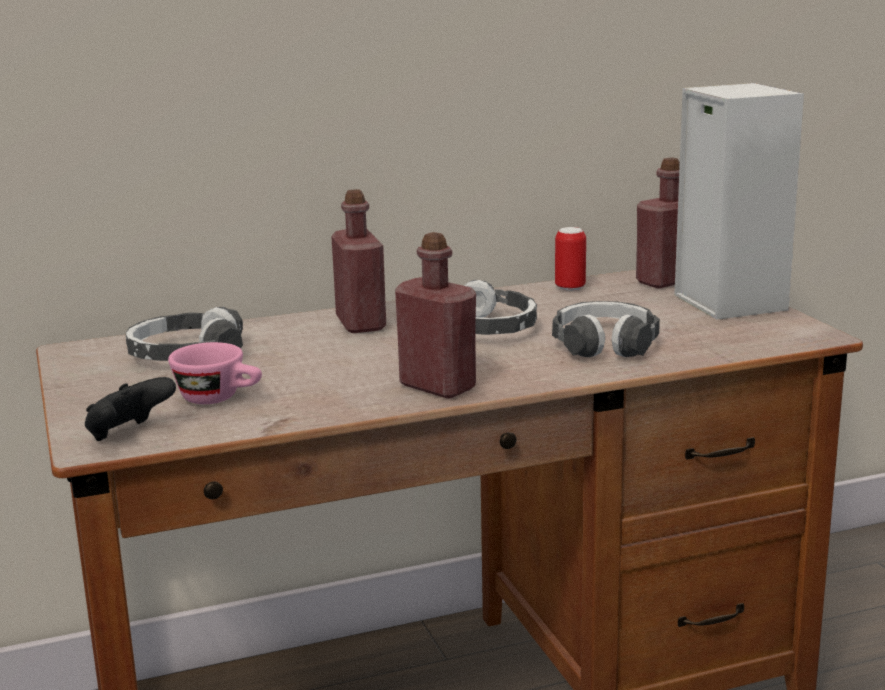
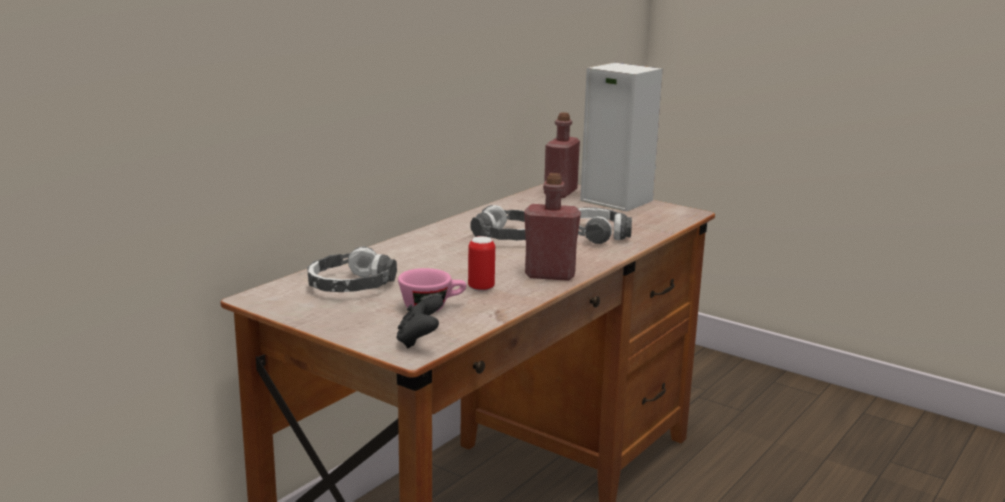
camera: 35 degrees left, 0 degrees up
(360, 323) = (428, 246): red bottle -> none
(570, 287) = (513, 204): can -> can (481, 288)

